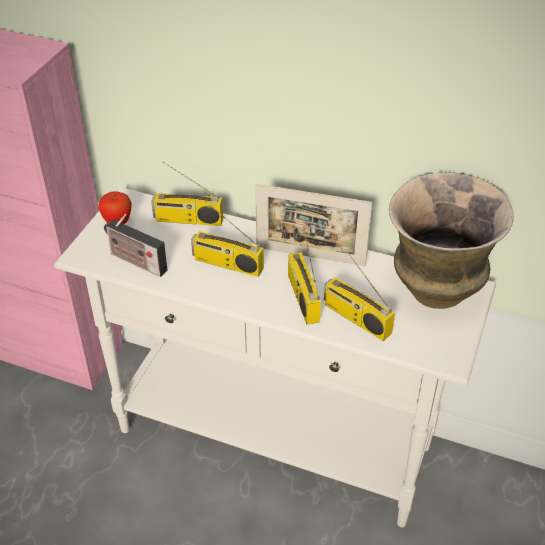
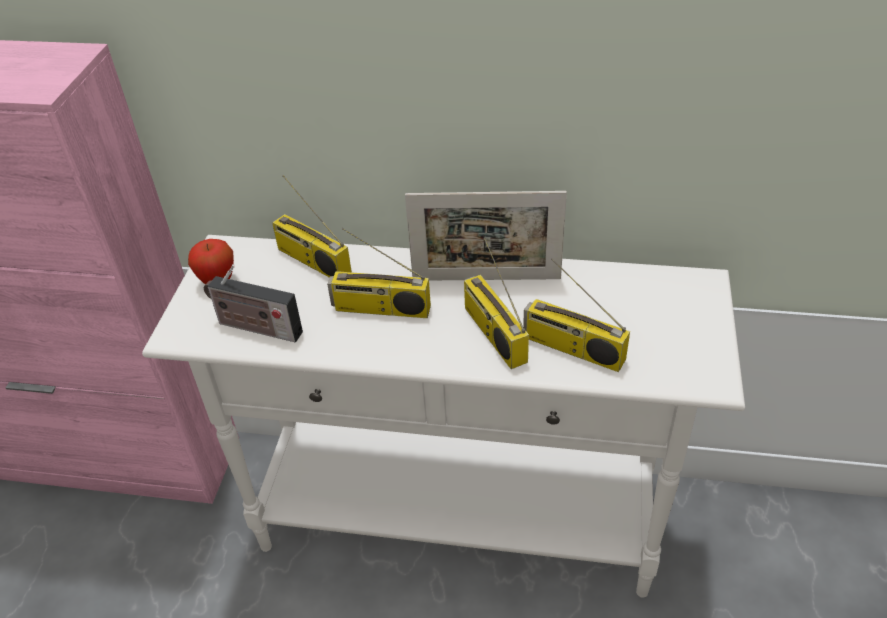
camera: 10 degrees left, 0 degrees up
(188, 220) = (311, 261): radio -> radio turned 45 degrees clockwise
(435, 293) = (661, 297): vase -> none

